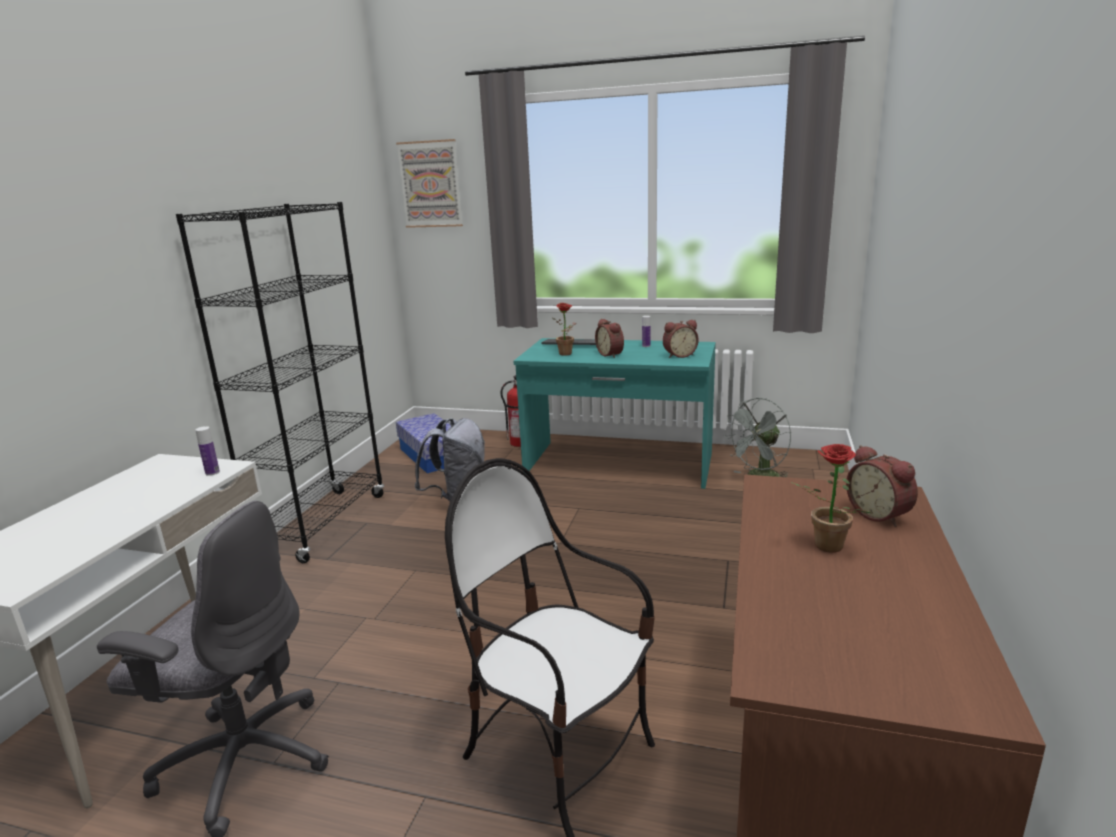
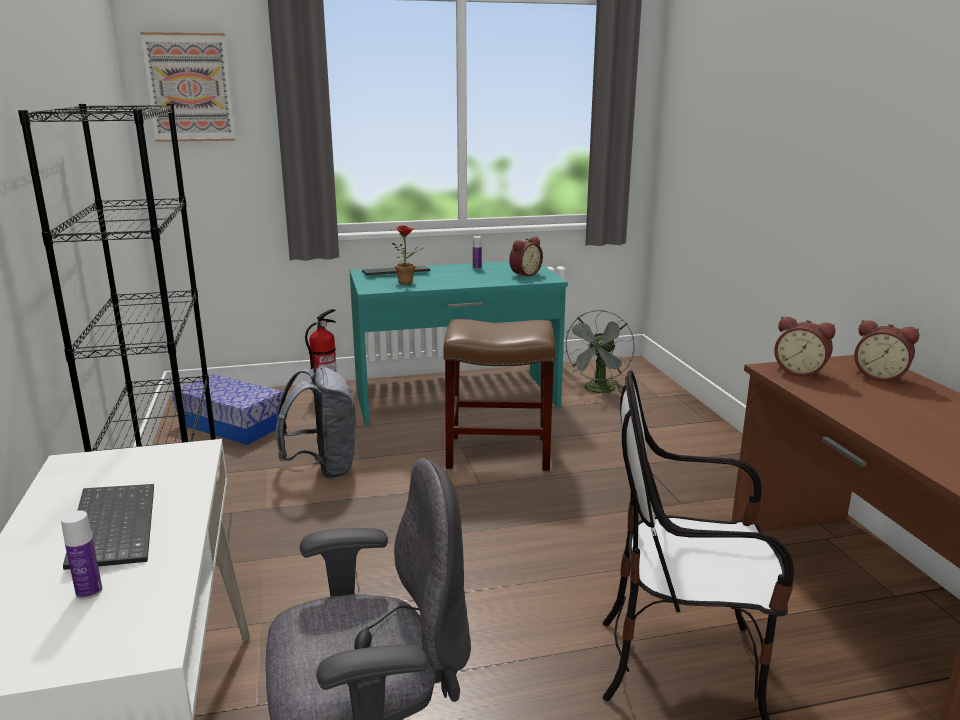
camera: 30 degrees left, 0 degrees up
(113, 508) = (110, 527): none -> keyboard
(212, 472) = (185, 460): bottle -> bottle (89, 592)
(602, 519) = (497, 453): none -> brown stool
(611, 354) = (456, 279): alarm clock -> alarm clock (800, 371)
(823, 547) = (883, 405): potted plant -> none

